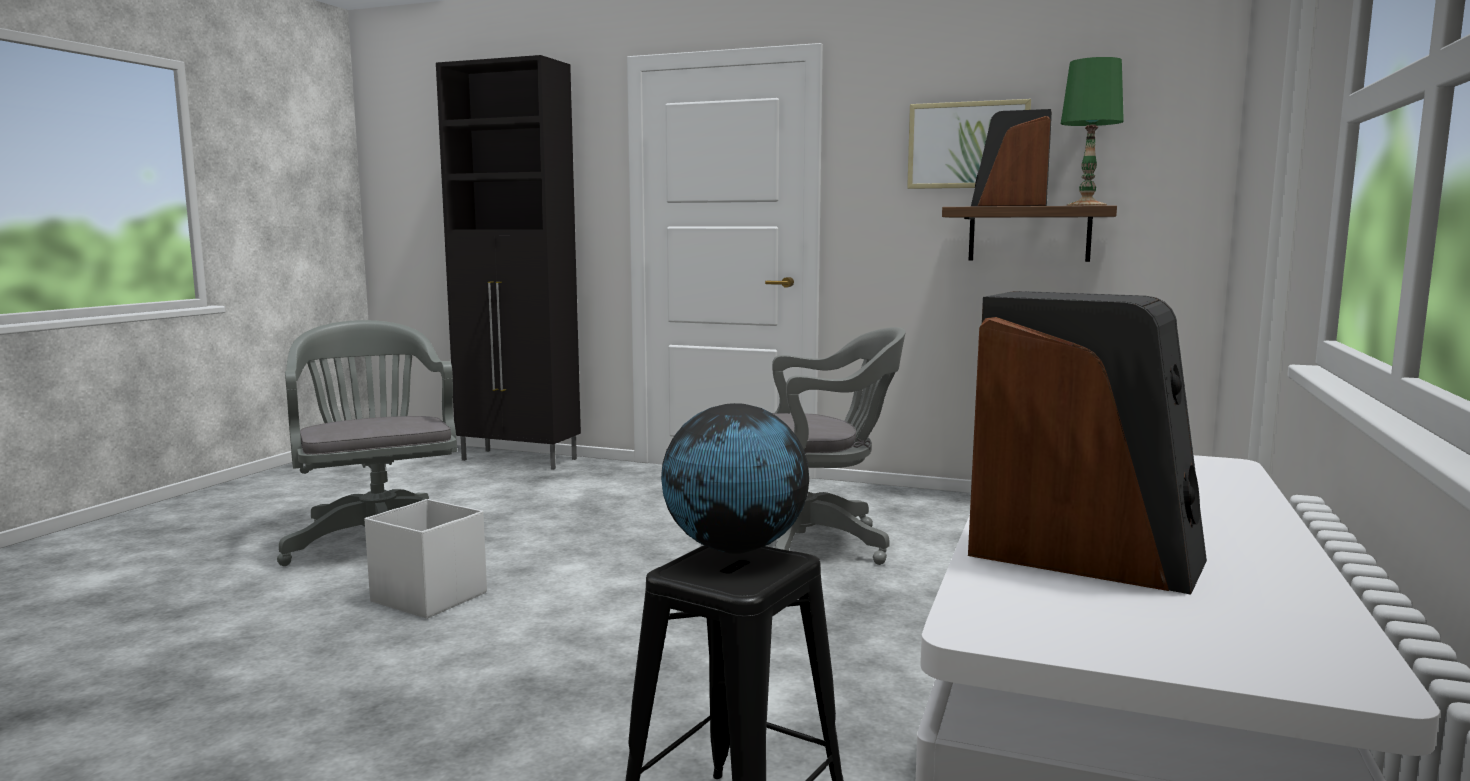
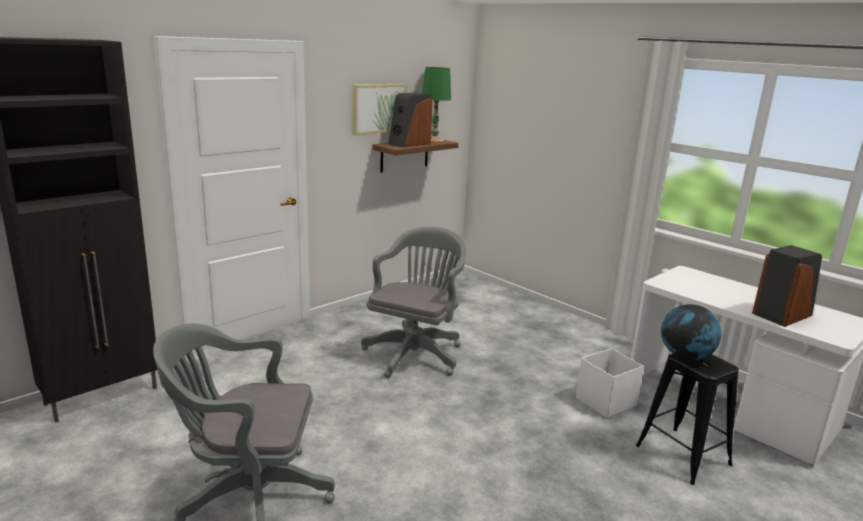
camera: 65 degrees left, 10 degrees up
(429, 597) = (388, 488): white storage box -> white storage box (605, 402)

